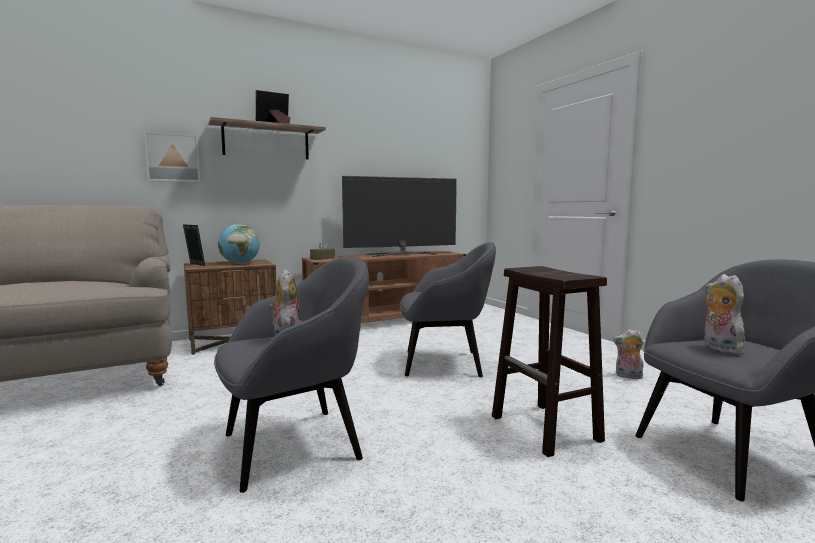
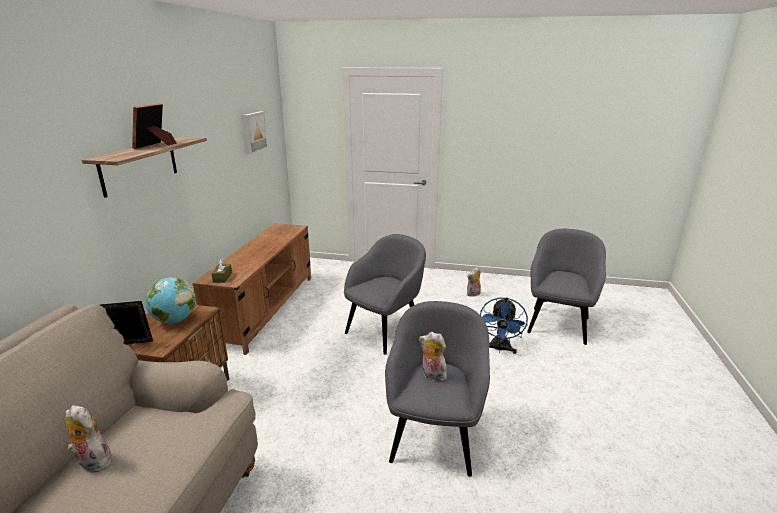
camera: 50 degrees left, 15 degrees up
(173, 158) = (55, 223): picture -> picture (253, 132)
(402, 254) = (264, 243): television -> none
(546, 429) = (500, 349): brown stool -> blue fan
(718, 348) = (565, 282): plush toy -> plush toy (92, 463)

